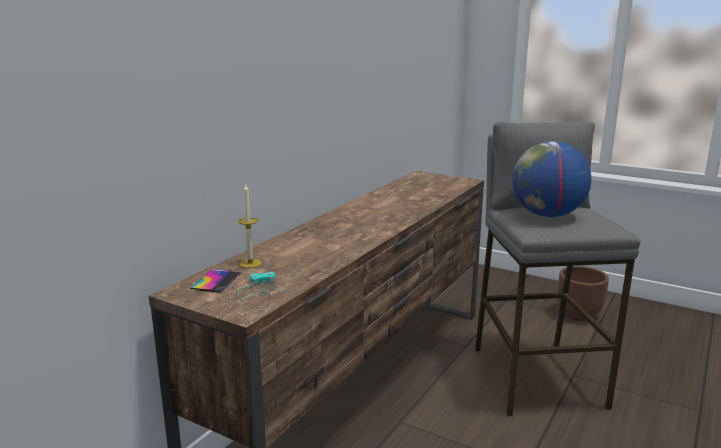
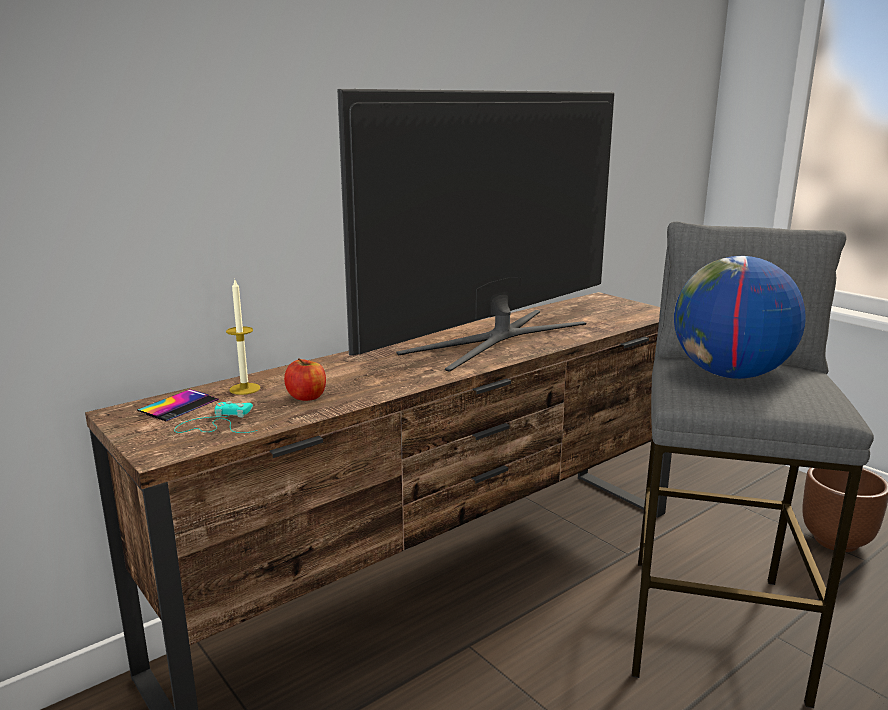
camera: 20 degrees right, 0 degrees up
(301, 263) = (306, 397): none -> apple
(383, 208) = (497, 337): none -> television

